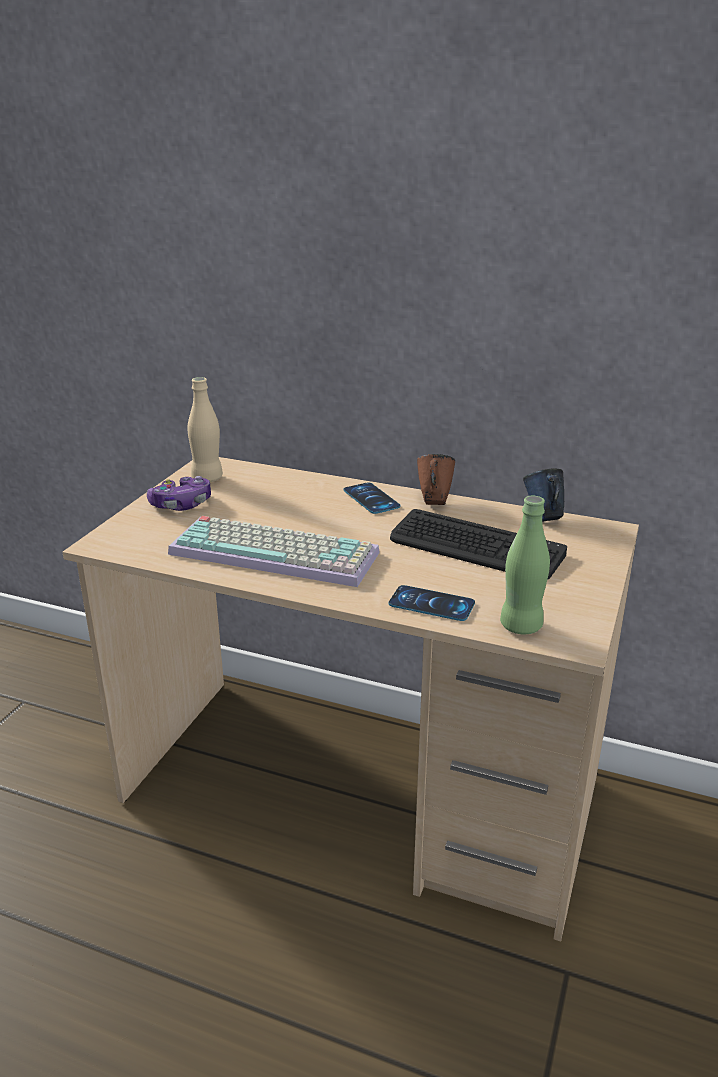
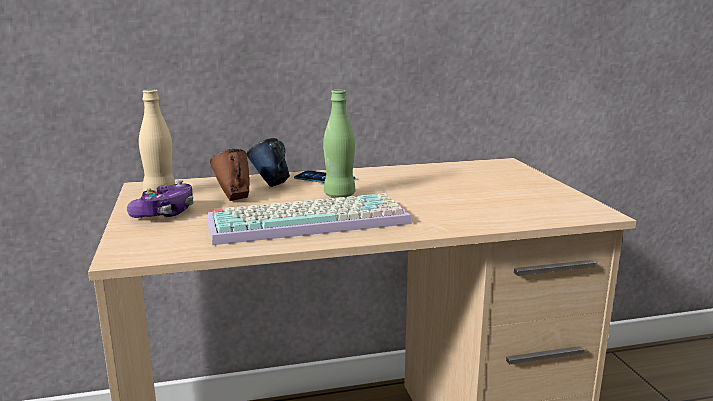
camera: 35 degrees left, 10 degrees down
(431, 604) = (479, 219): phone -> none
(433, 501) = (372, 171): brown mug -> brown mug (234, 198)
(475, 547) = (446, 186): keyboard -> none
(521, 626) = (554, 214): green bottle -> green bottle (339, 195)
(543, 517) = (456, 165): blue mug -> blue mug (270, 184)

